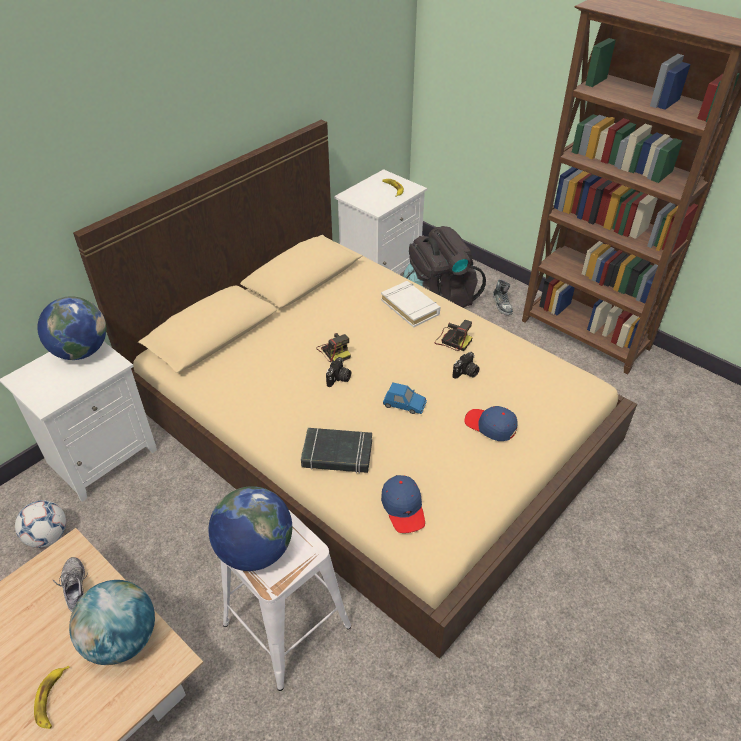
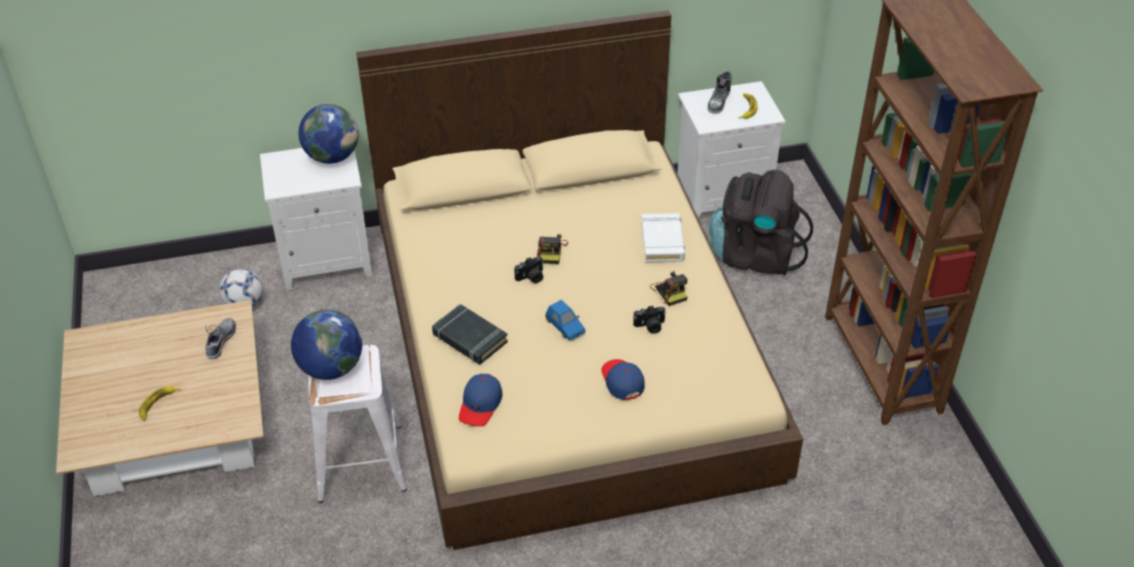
camera: 35 degrees right, 0 degrees up
(122, 640) = (224, 392): globe -> none
(502, 304) = (822, 290): shoe -> shoe (719, 102)

